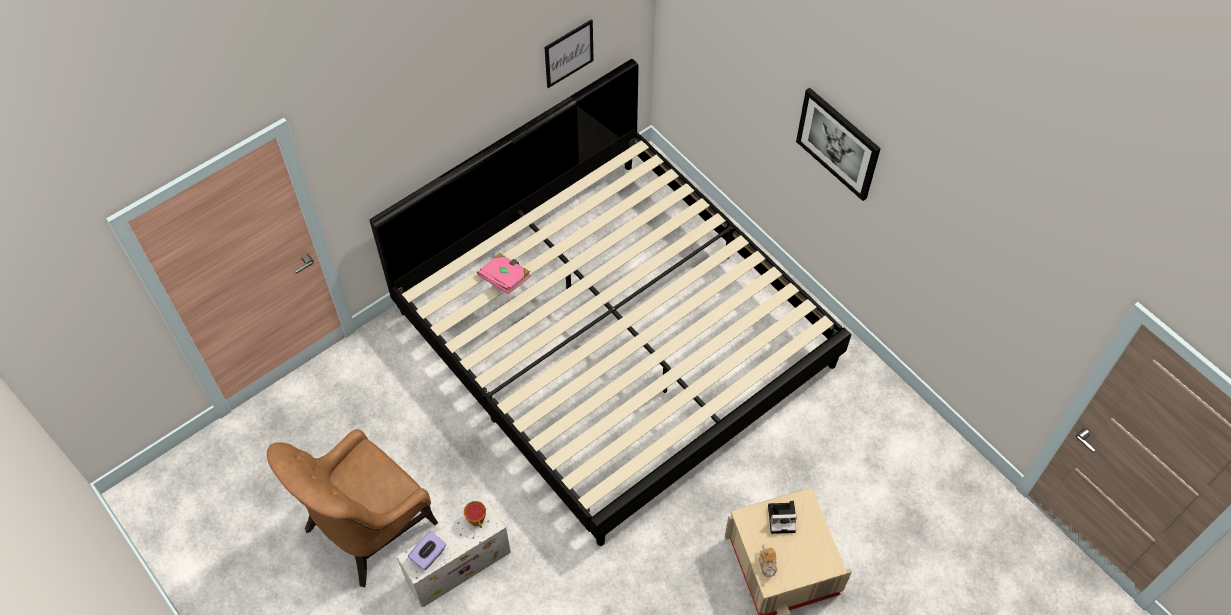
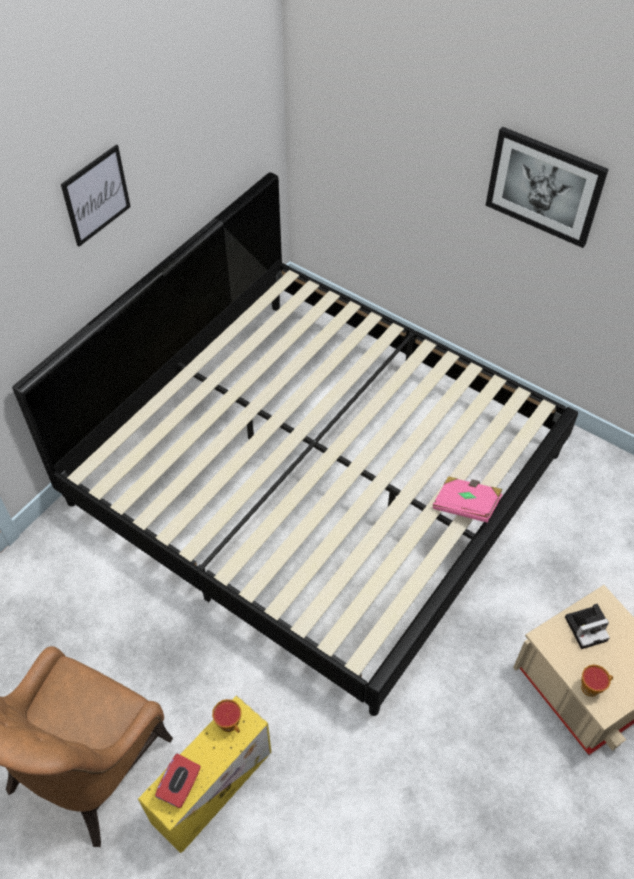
camera: 15 degrees left, 5 degrees down
(429, 555) = (180, 786): purple tissue box -> red tissue box
(460, 565) = (214, 785): white storage box -> yellow storage box
(505, 279) = (184, 435): pink book -> pink book (466, 505)
(568, 53) = (206, 162): picture -> picture (96, 195)
(767, 564) = (592, 687): teapot -> cup

